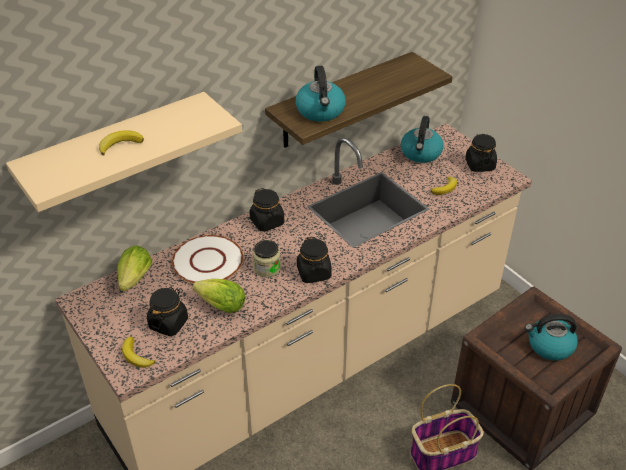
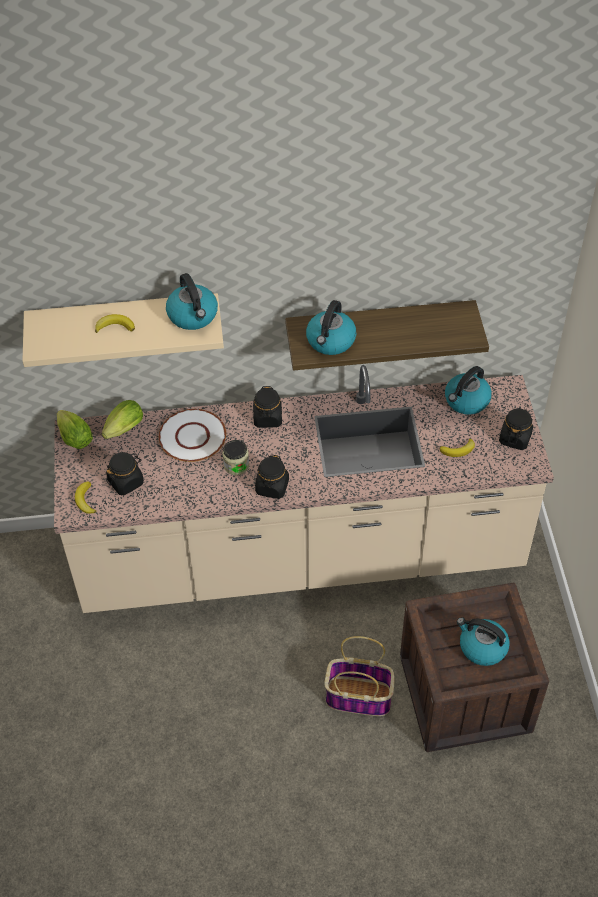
camera: 30 degrees right, 10 degrees up
(195, 113) = (193, 316): none -> kettle
(218, 305) = (174, 483): lettuce -> lettuce (74, 436)

